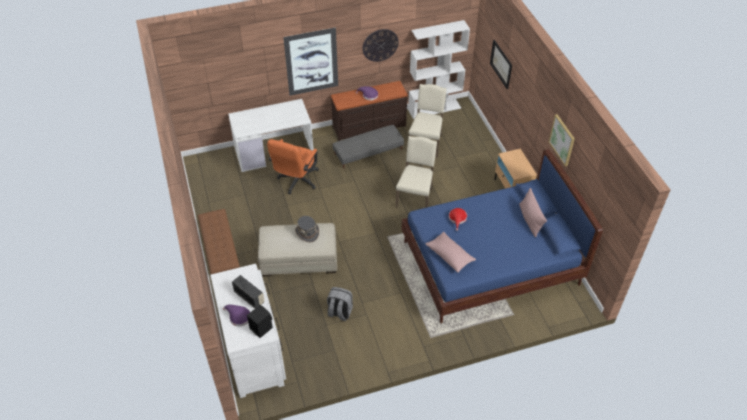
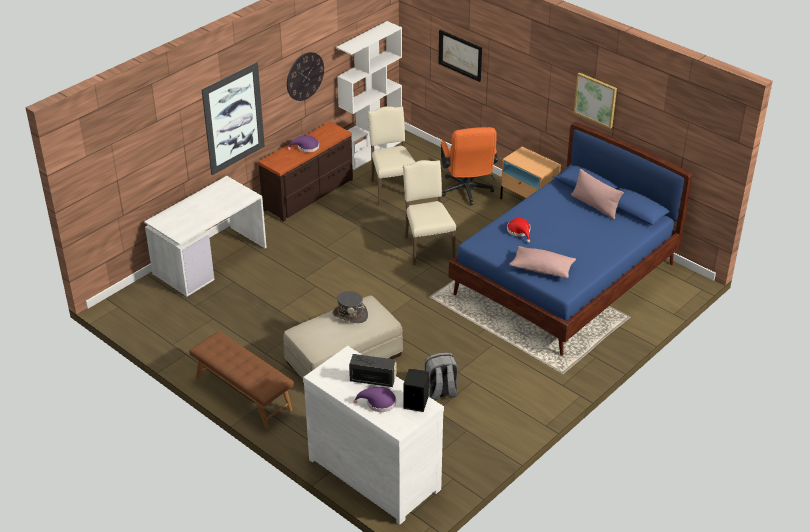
camera: 30 degrees left, 10 degrees down
(296, 182) = (269, 282): orange office chair -> orange office chair (467, 192)
(368, 152) = (331, 221): grey ottoman -> none

